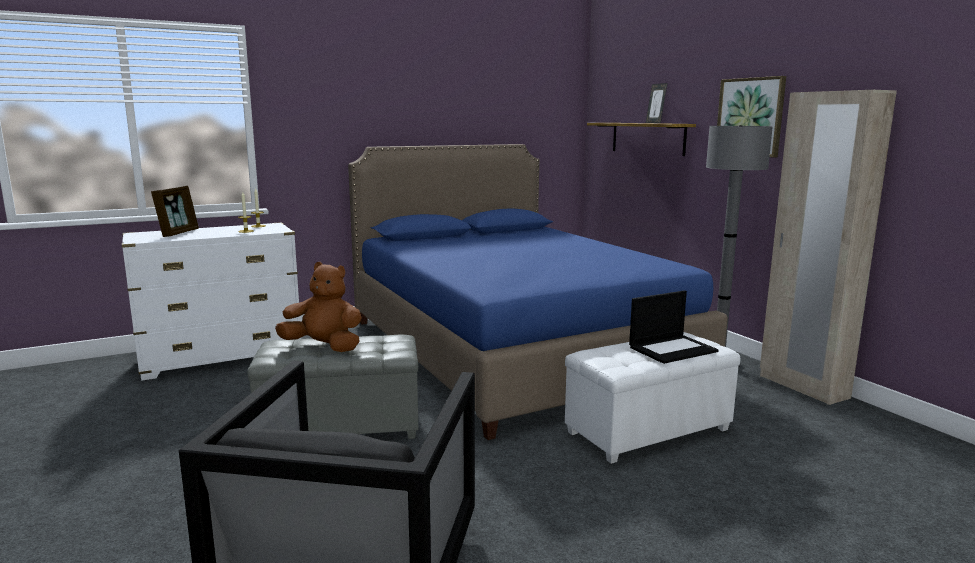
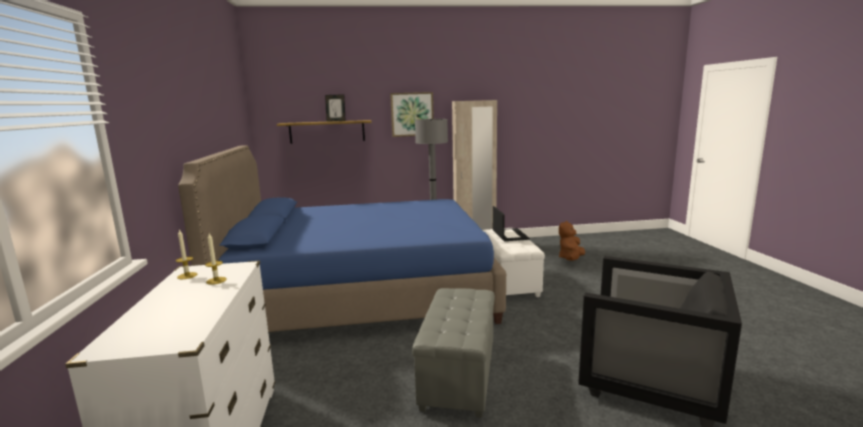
camera: 70 degrees left, 0 degrees up
(178, 233) = (159, 318): picture frame -> none
(324, 347) = (454, 317): brown plush toy -> brown plush toy (571, 259)

